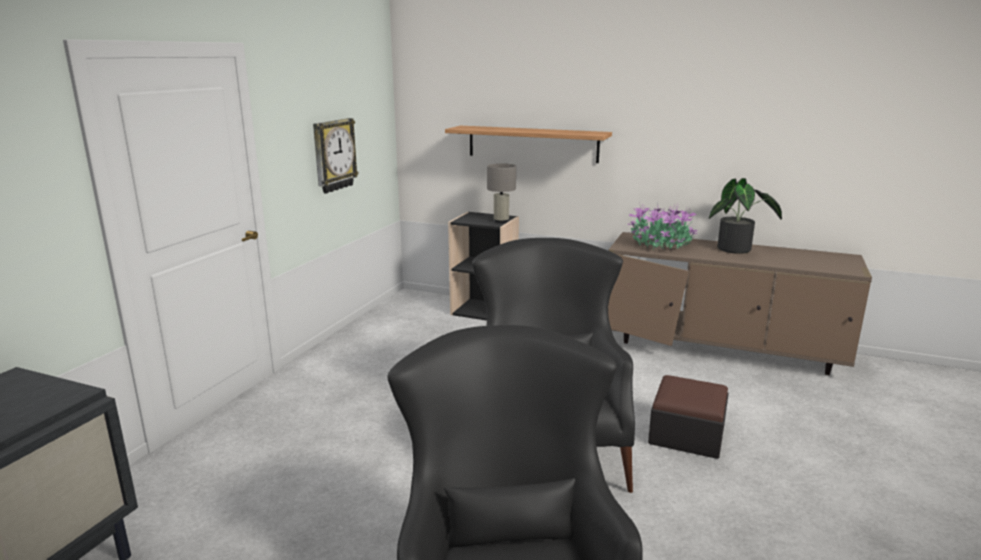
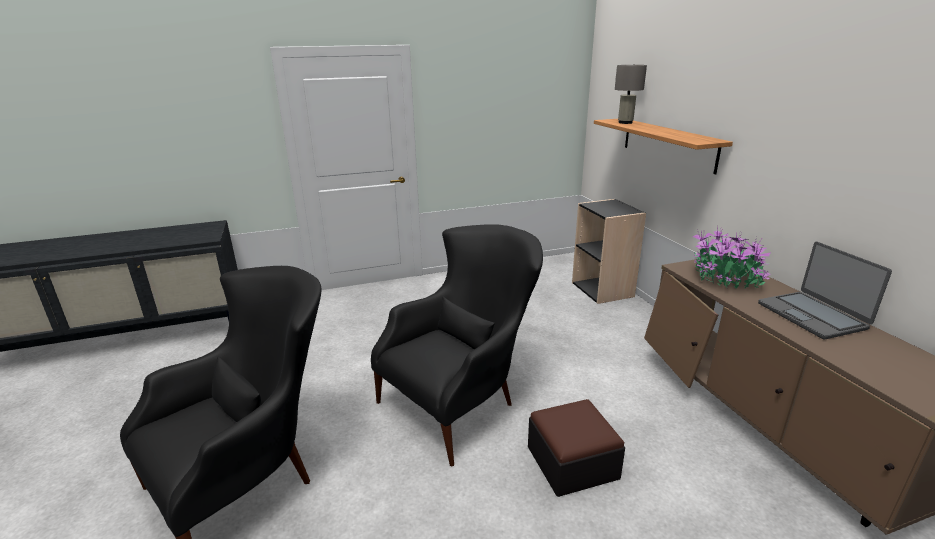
camera: 50 degrees right, 5 degrees up
(333, 155) = (499, 132): wall clock -> none
(501, 221) = (619, 213): grey table lamp -> grey table lamp (625, 123)
(738, 250) = (812, 315): potted plant -> laptop

